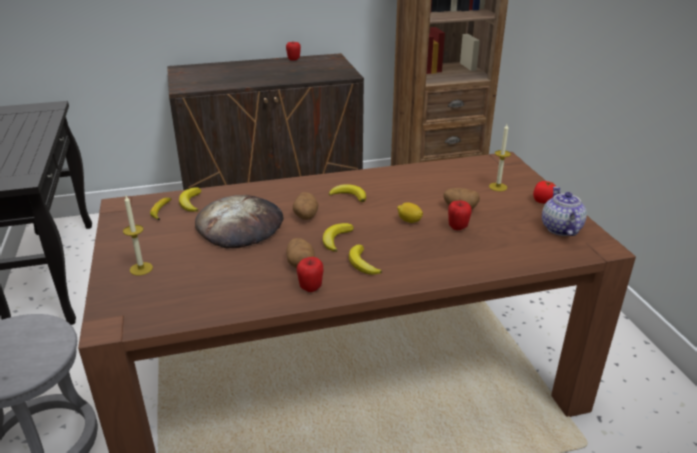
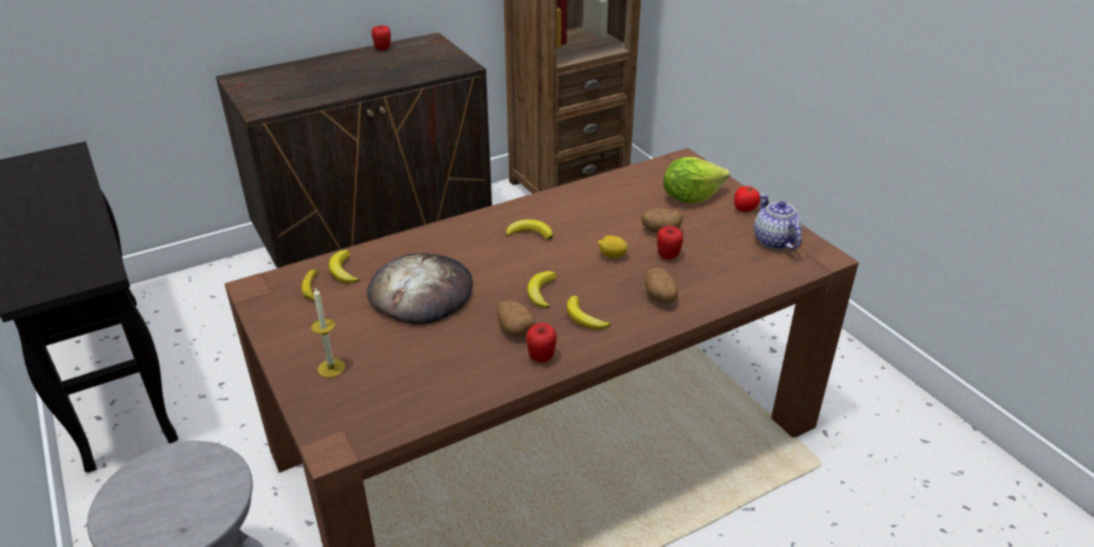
camera: 15 degrees left, 5 degrees up
(305, 216) = (492, 268): potato -> potato (660, 298)
(498, 187) = (690, 197): candle -> lettuce

